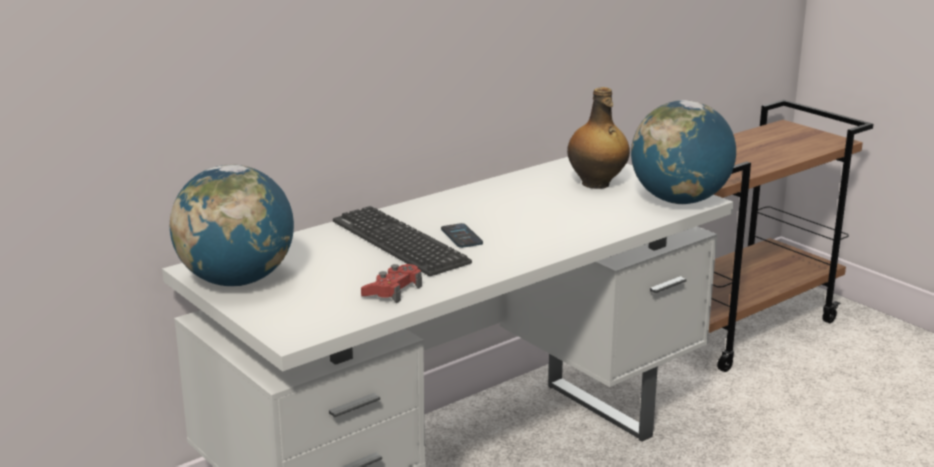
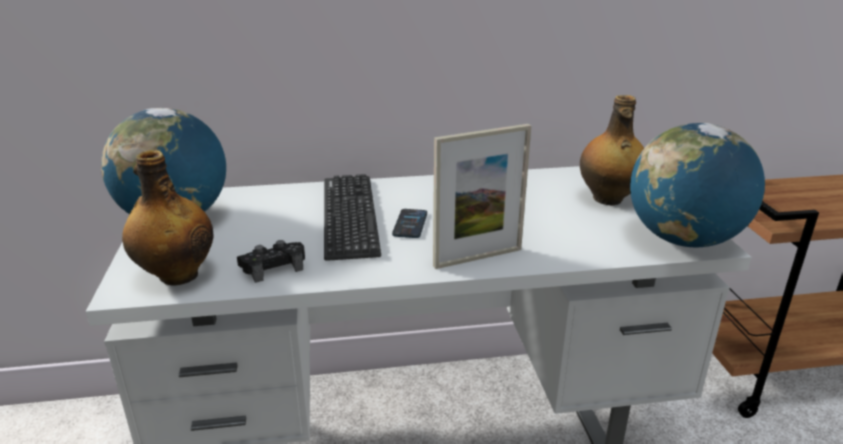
camera: 30 degrees right, 5 degrees up
(318, 316) = (177, 275): none -> bottle
(392, 291) = (273, 267): red game controller -> black game controller
(547, 246) = (478, 257): none -> picture frame

